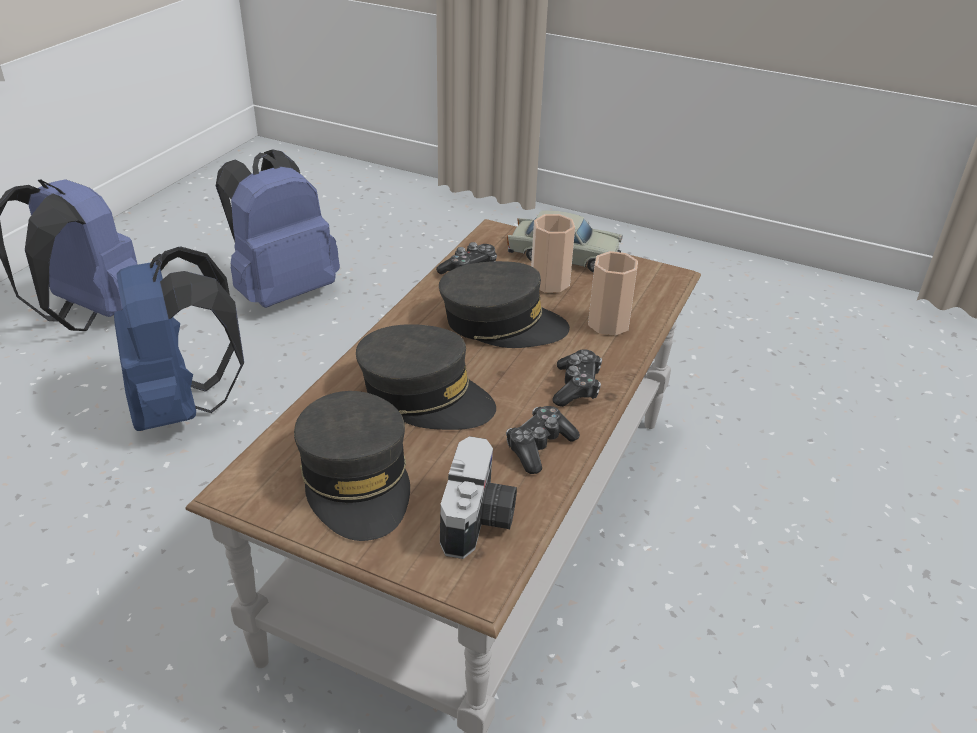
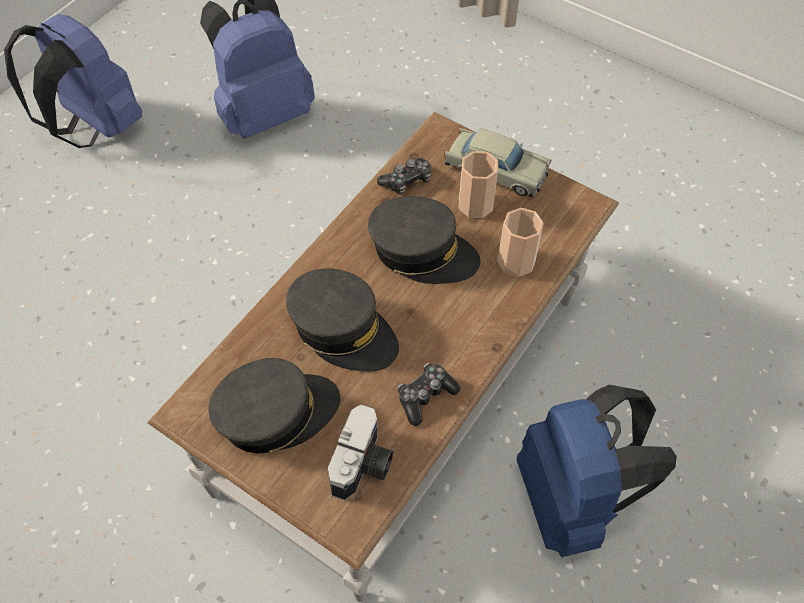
camera: 10 degrees right, 20 degrees up
(182, 407) = (169, 240): blue backpack -> blue backpack (573, 500)
(356, 480) = (276, 414): grey cap -> grey cap turned 105 degrees counterclockwise
(576, 387) = (471, 334): game controller -> none

